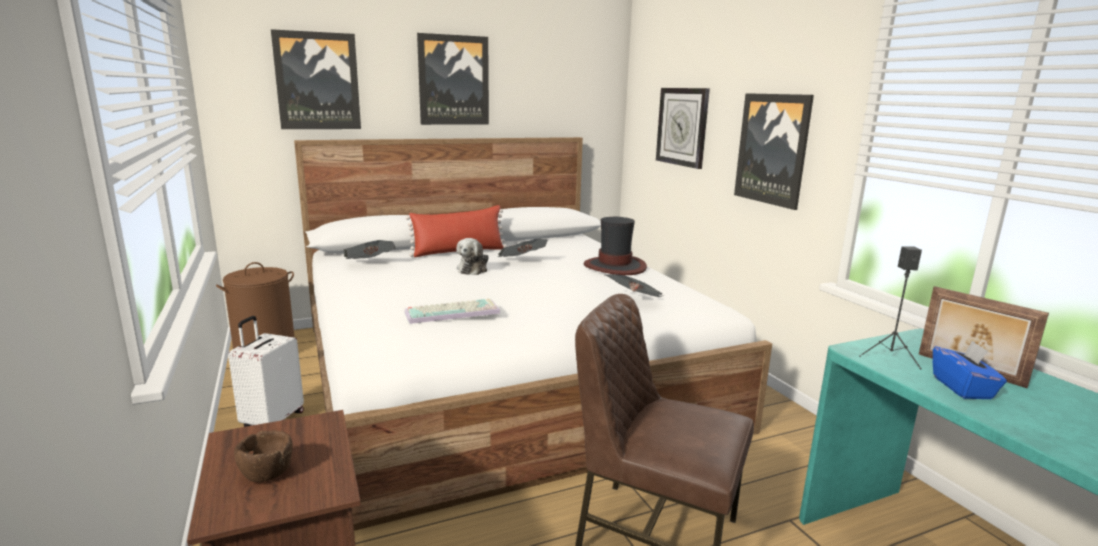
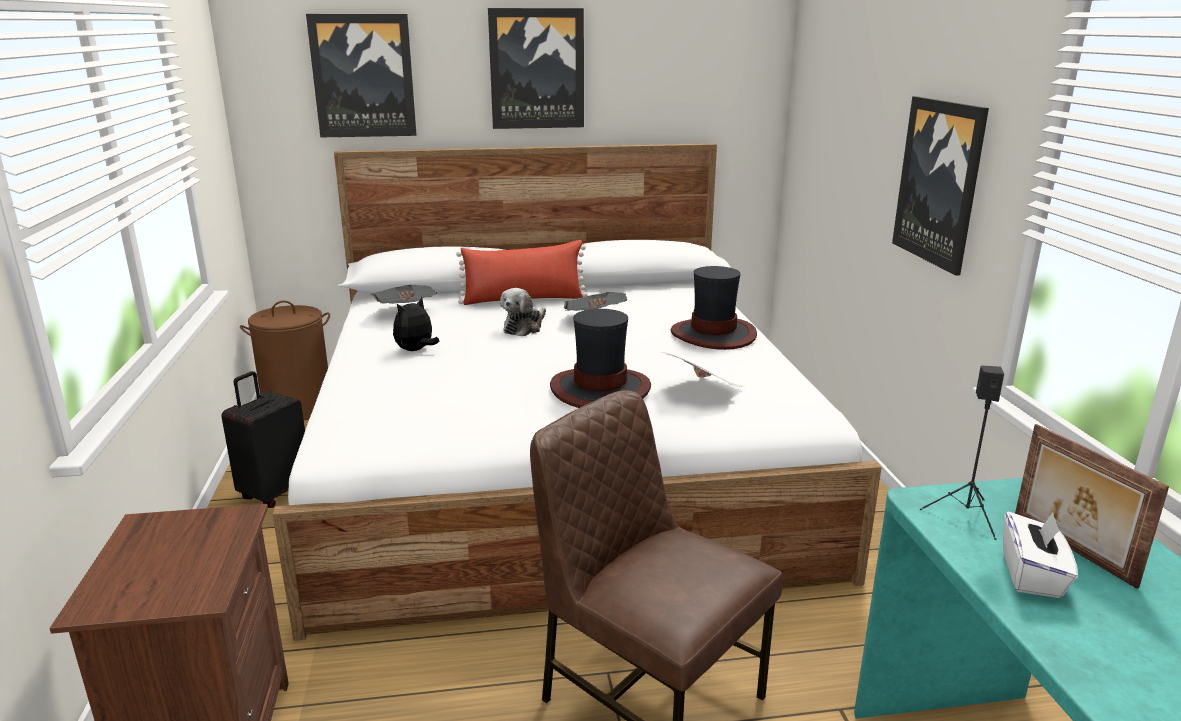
camera: 15 degrees right, 5 degrees up
(268, 473) = (155, 568): brown bowl -> none
(272, 421) = (275, 492): white suitcase -> black suitcase
(396, 289) = (416, 350): none -> plush toy
(453, 312) = (456, 389): keyboard -> none
(561, 305) = (600, 389): none -> hat
(682, 126) = (844, 135): wall clock -> none
(962, 388) = (1032, 575): blue tissue box -> white tissue box

